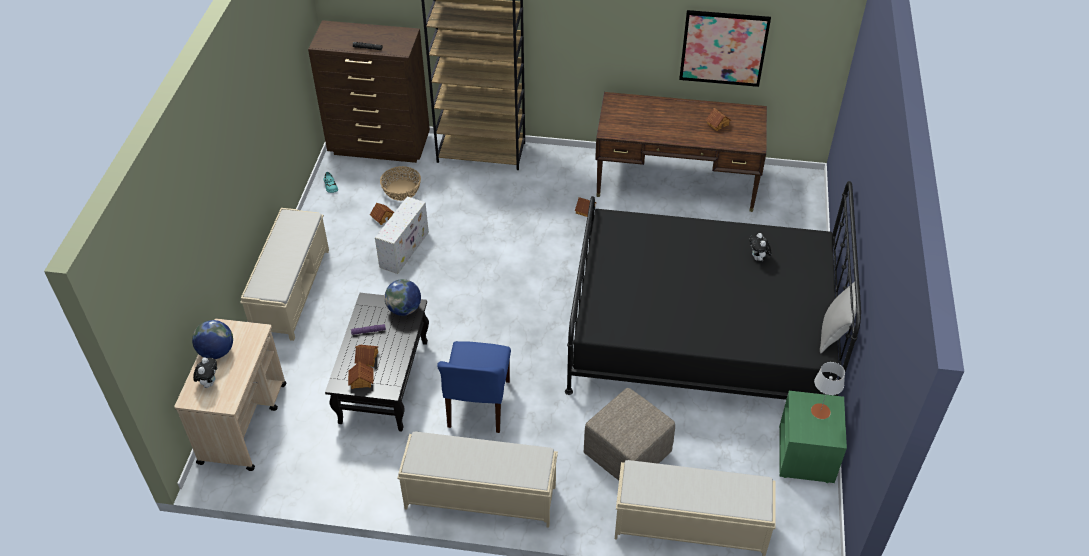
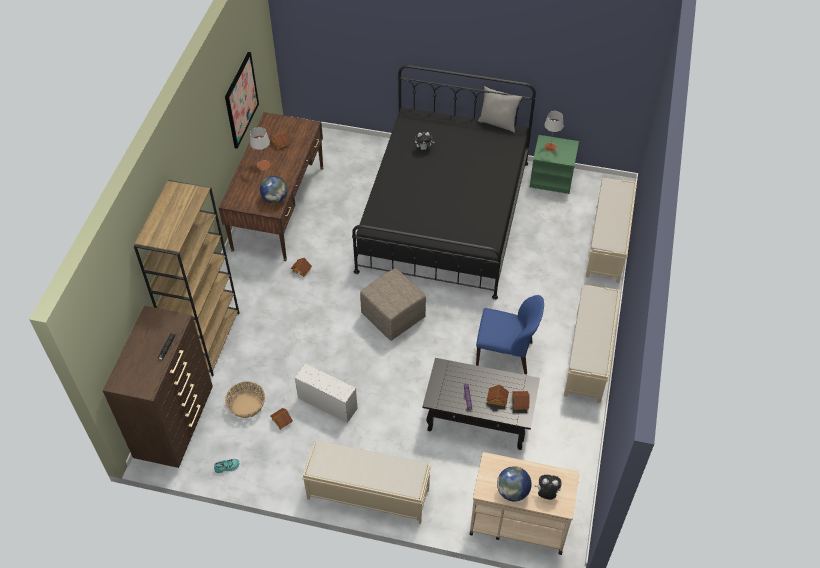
camera: 85 degrees left, 5 degrees up
(404, 309) = (445, 373): globe -> globe (275, 199)
(627, 453) = (550, 268): beige ottoman -> beige ottoman (392, 316)
(677, 115) = (263, 165): none -> grey table lamp

